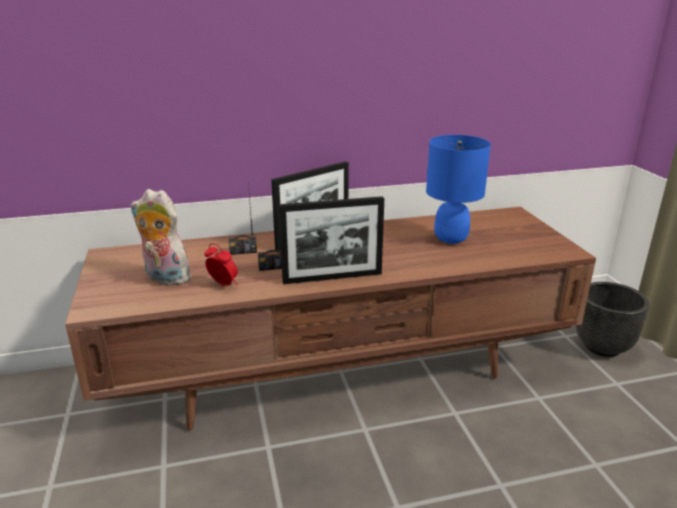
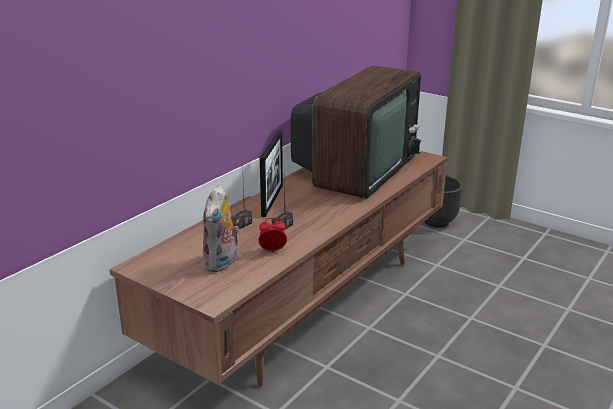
camera: 40 degrees left, 0 degrees up
(164, 278) = (222, 263): plush toy -> plush toy turned 60 degrees counterclockwise
(332, 277) = (331, 220): picture frame -> none
(450, 239) = (357, 171): blue table lamp -> television

